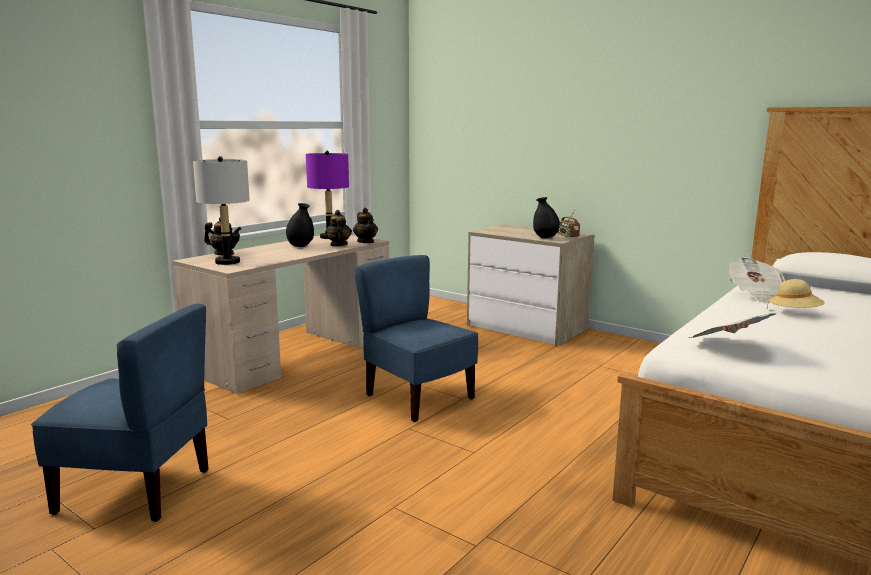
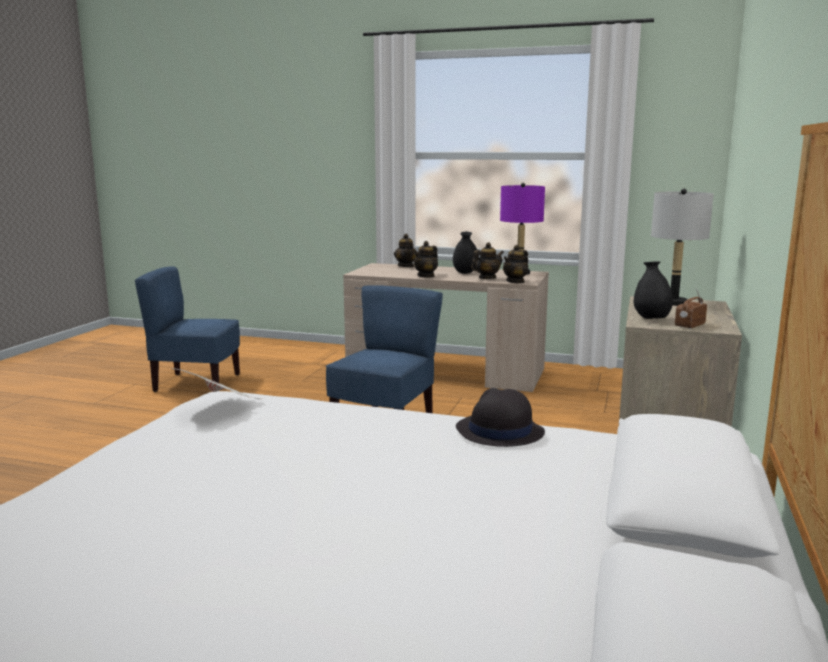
camera: 70 degrees right, 0 degrees up
(136, 490) = (196, 383): blue chair -> blue chair turned 105 degrees clockwise
(228, 262) = (378, 270): grey table lamp -> grey table lamp (673, 303)
(295, 255) = (426, 276): none -> teapot
(756, 295) = (499, 431): newspaper -> black hat
(794, 313) = (407, 447): beige hat -> none

